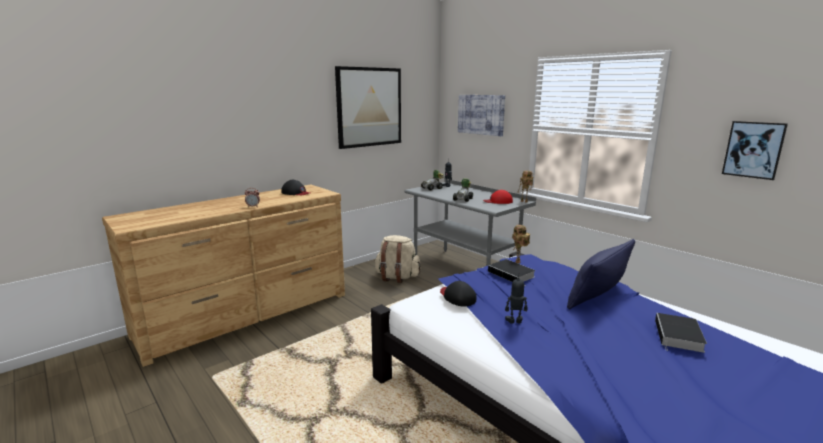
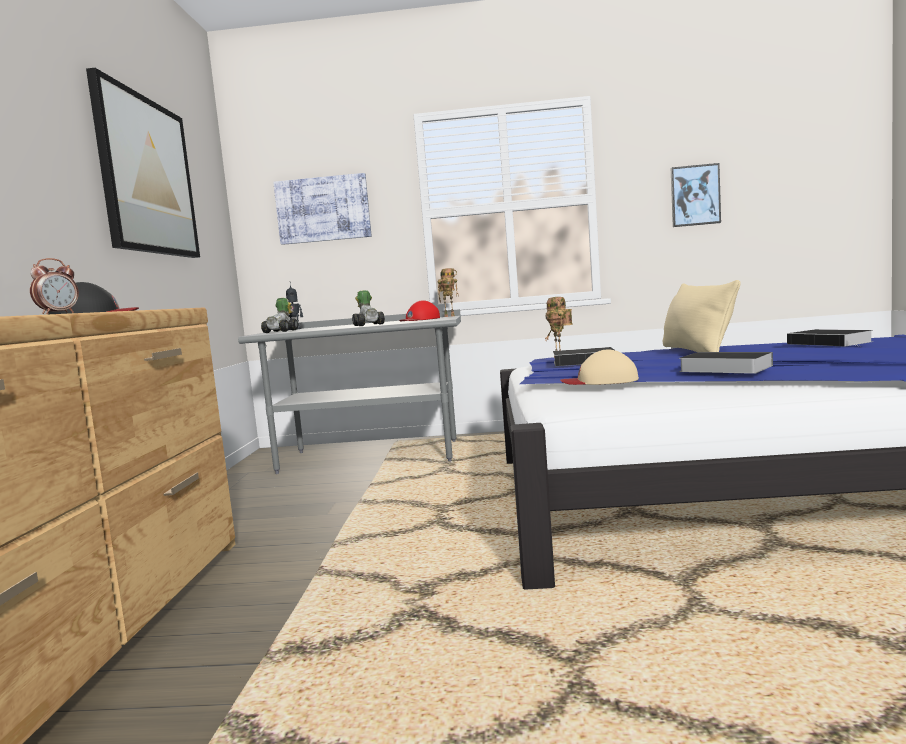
camera: 45 degrees left, 10 degrees down
(397, 277) = (286, 495): beige backpack -> none
(457, 297) = (600, 381): black cap -> beige cap
(515, 321) = (722, 368): toy robot -> book
(598, 295) = (696, 351): blue pillow -> beige pillow

